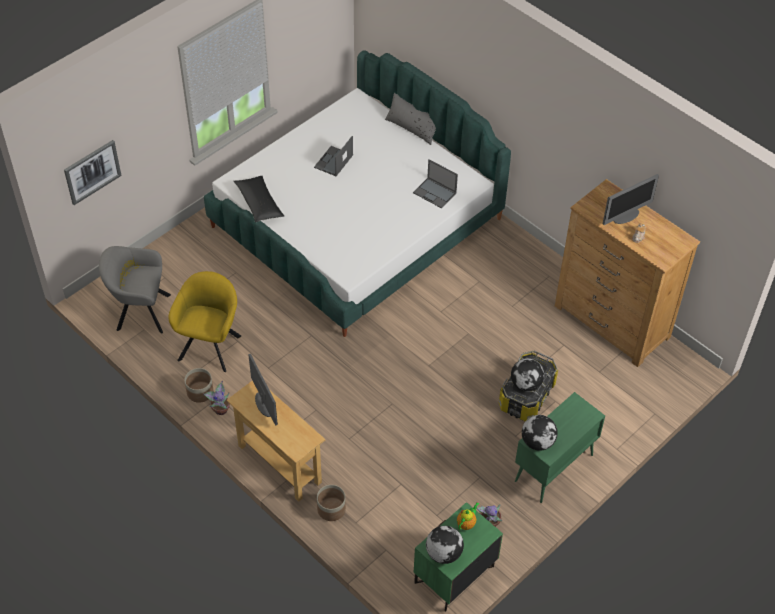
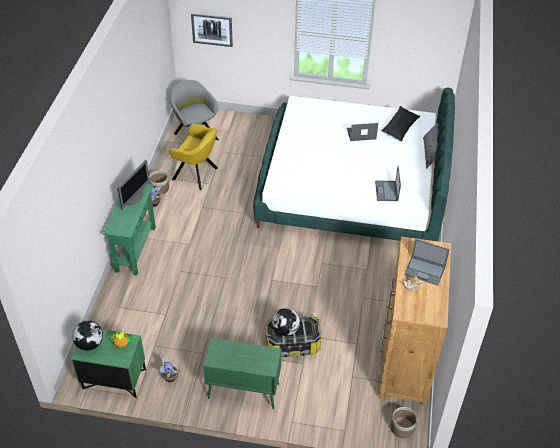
camera: 55 degrees right, 5 degrees down
(211, 345) = (197, 175): yellow armchair -> yellow armchair turned 45 degrees clockwise
(259, 203) = (293, 121): black pillow -> black pillow (400, 127)
(279, 464) = (135, 249): beige console table -> green console table
(331, 509) = (120, 290): planter -> planter (402, 428)
(538, 442) = (219, 348): globe -> none
(626, 216) = (425, 271): monitor -> laptop

